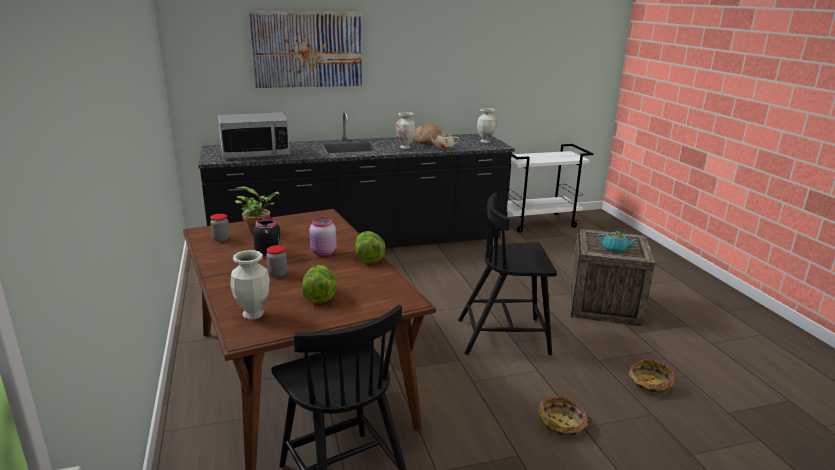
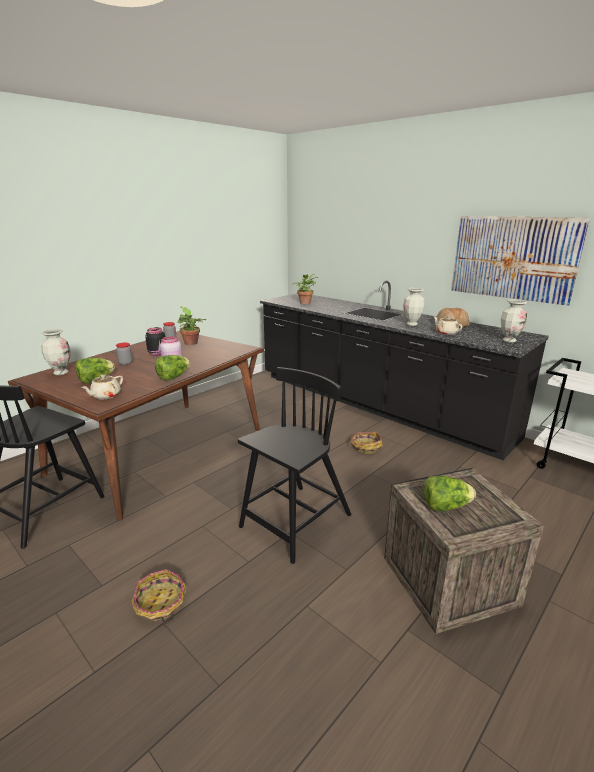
camera: 60 degrees right, 0 degrees up
(255, 154) = (305, 302): microwave -> potted plant
(307, 50) = (373, 222): picture -> picture (513, 258)
(381, 296) = (105, 396): none -> beige teapot
(505, 336) = (295, 522): black chair -> black chair turned 75 degrees clockwise
(615, 249) = (445, 506): turquoise teapot -> lettuce
(649, 384) = (286, 670): basket -> basket (365, 447)

